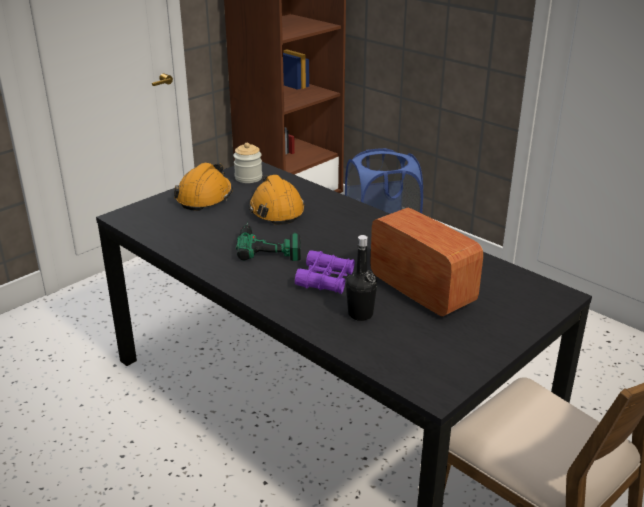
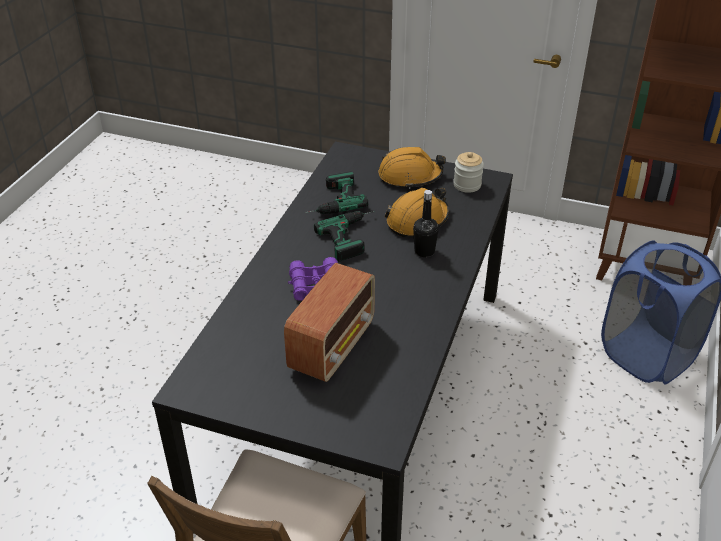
camera: 65 degrees right, 10 degrees up
(197, 242) = (330, 200): none -> power drill
(360, 314) = (273, 320): black bottle -> black bottle (424, 251)

